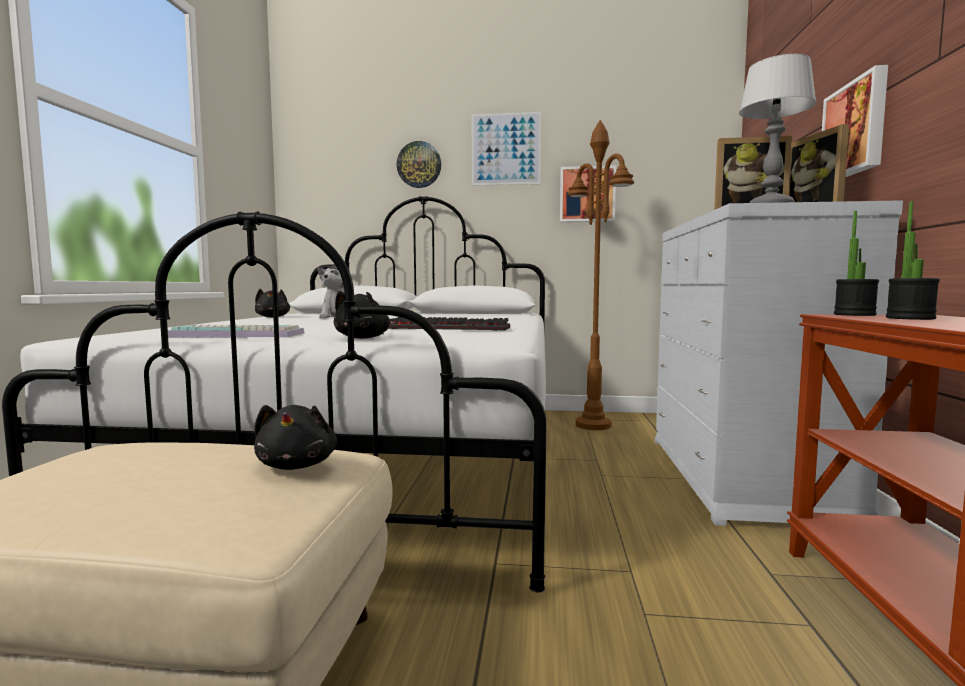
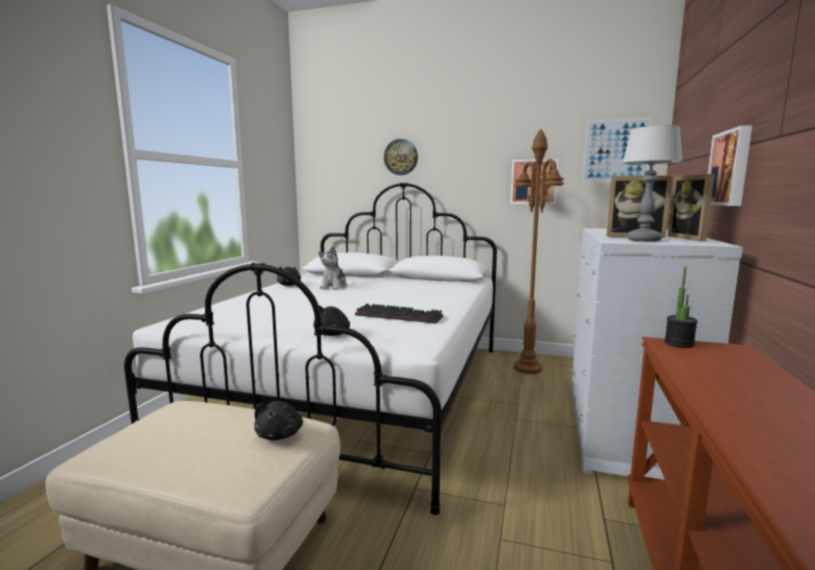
camera: 10 degrees right, 5 degrees up
(239, 334) = (258, 323): keyboard -> none
(506, 149) = (468, 144): picture -> picture (616, 150)
(910, 318) = (706, 359): potted plant -> none

